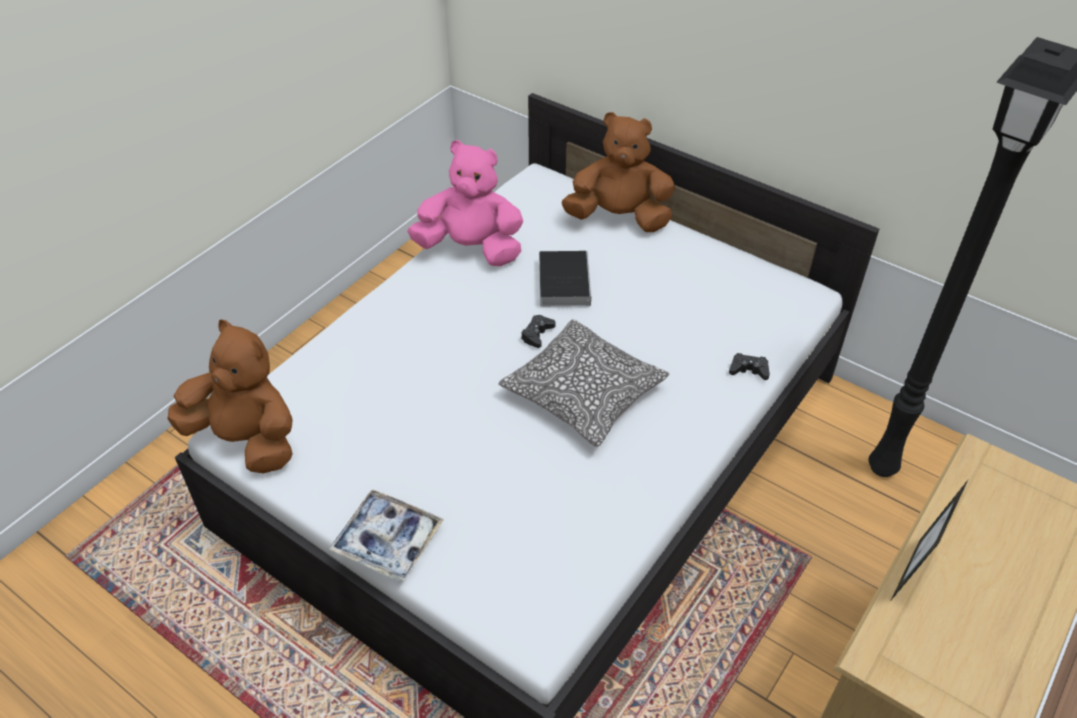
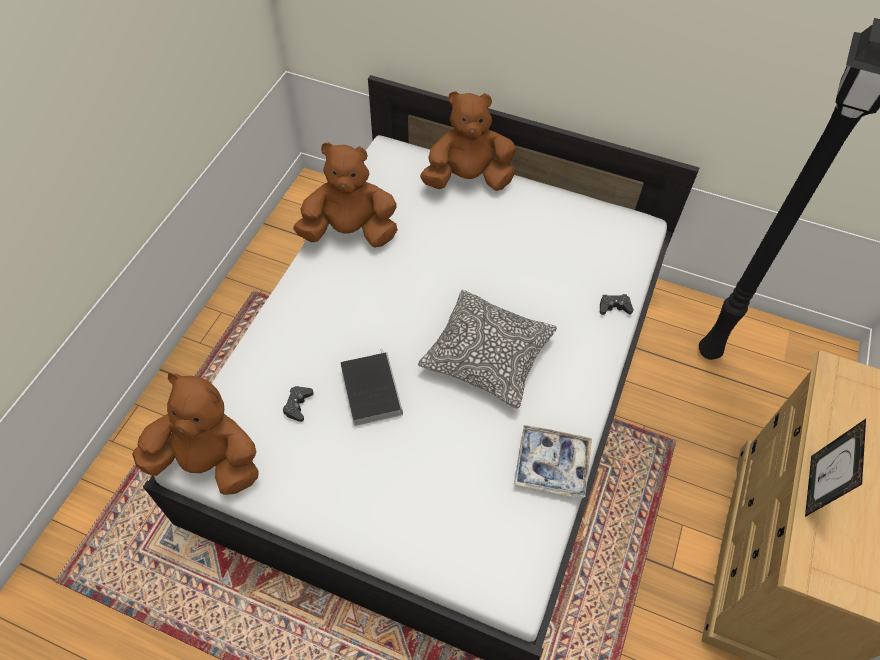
camera: 15 degrees left, 10 degrees up
(388, 540) = (365, 532): tray -> tray (551, 465)
(471, 249) = (350, 232): pink plush toy -> brown plush toy
(537, 334) = (432, 307): black game controller -> black game controller (298, 405)
(563, 281) = (440, 250): book -> book (370, 389)

